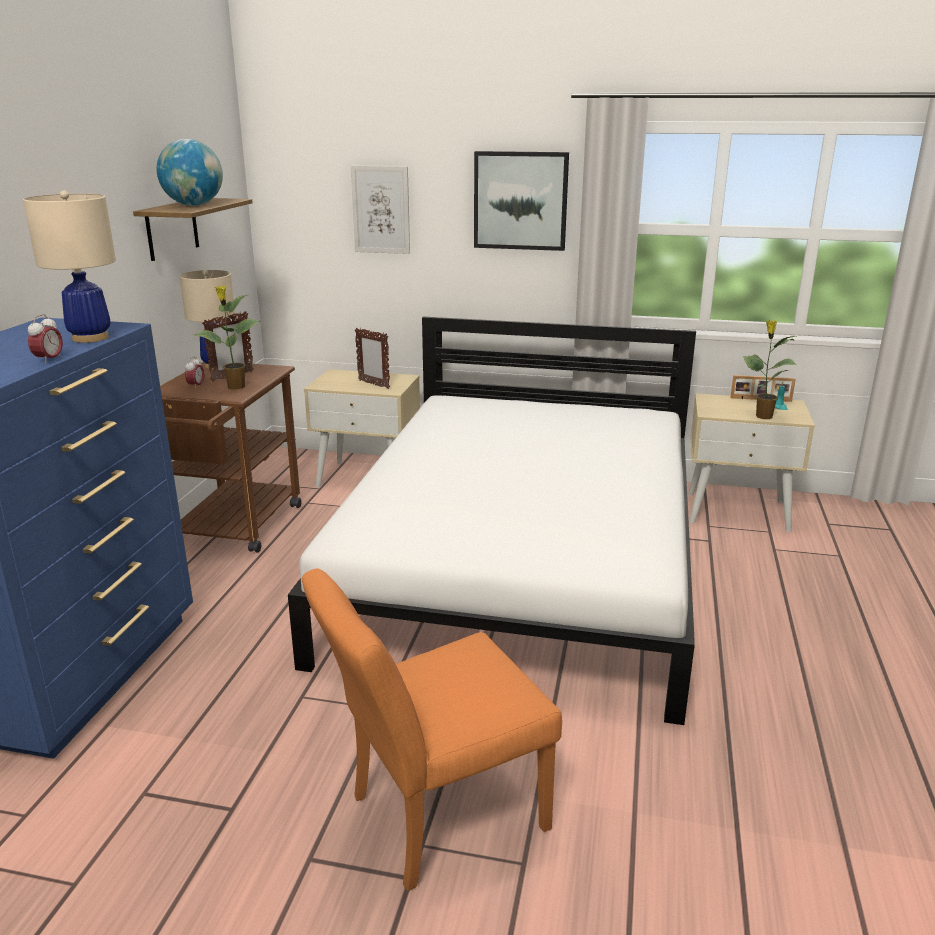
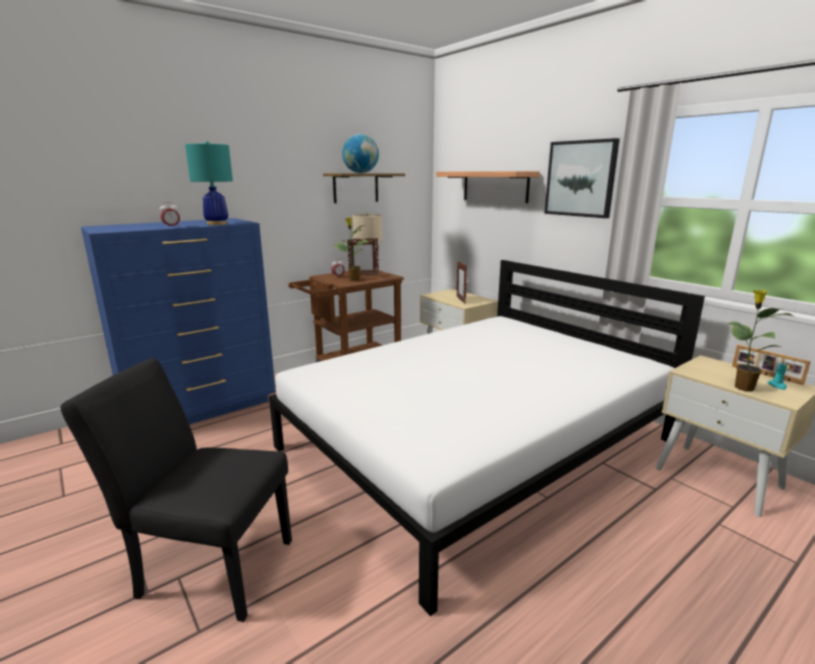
camera: 40 degrees right, 5 degrees down
(90, 338) = (216, 224): beige table lamp -> turquoise table lamp
(381, 210) = (495, 186): picture -> shelf
(434, 817) = (207, 566): orange chair -> black chair

